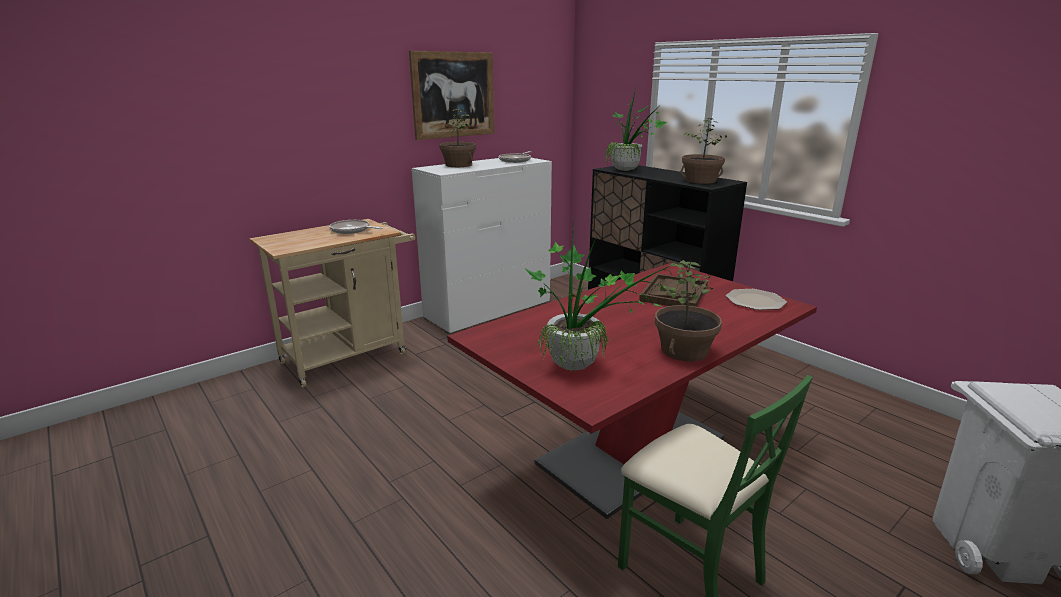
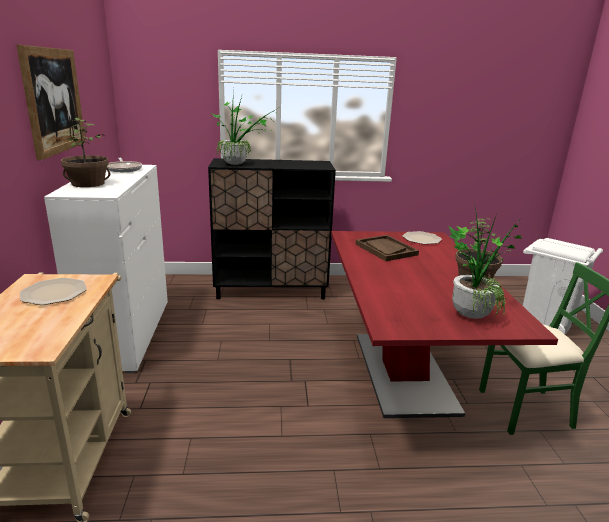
camera: 55 degrees left, 0 degrees up
(352, 230) = (54, 293): frying pan -> plate
(700, 181) = (307, 164): potted plant -> none

